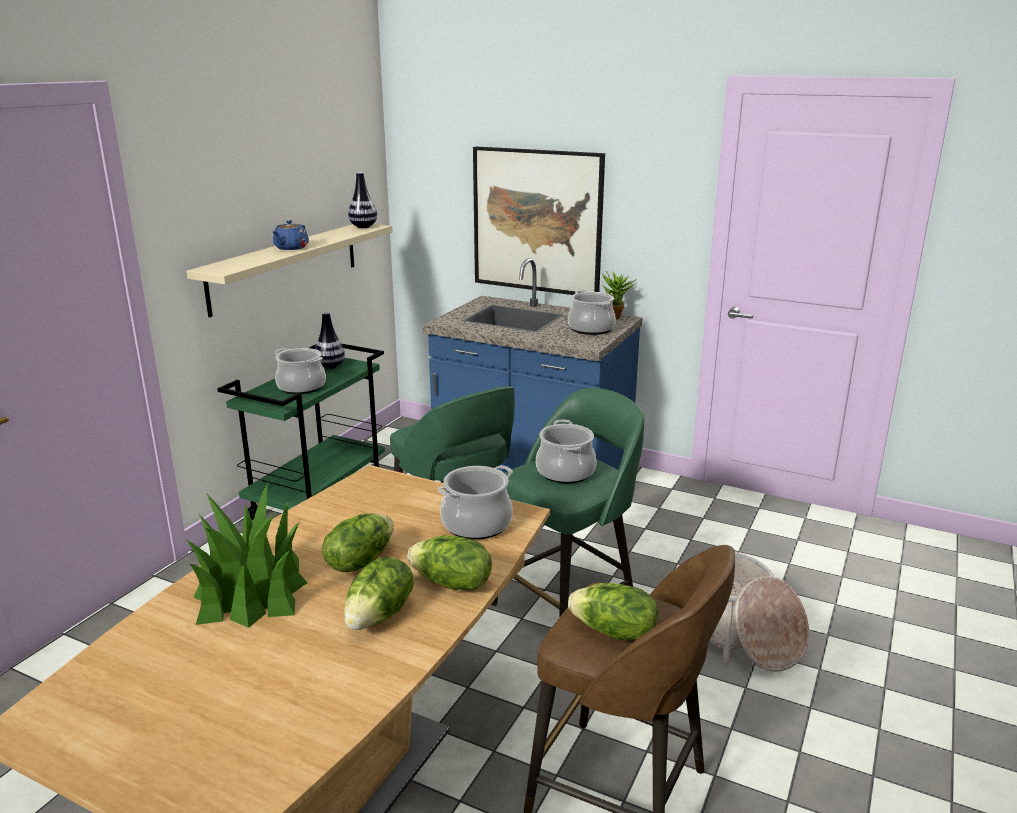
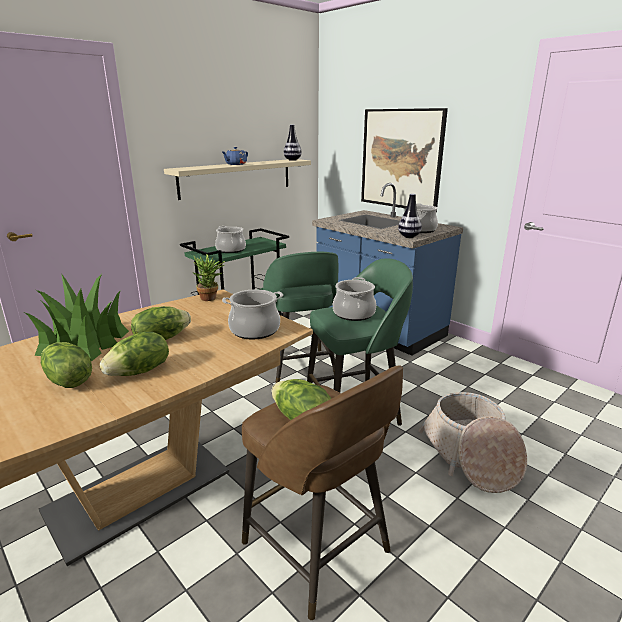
camera: 20 degrees right, 0 degrees up
(330, 366) = (256, 242): vase -> vase (409, 237)
(451, 584) = (203, 362): lettuce -> lettuce (67, 381)
(616, 317) = (443, 226): potted plant -> potted plant (211, 299)

